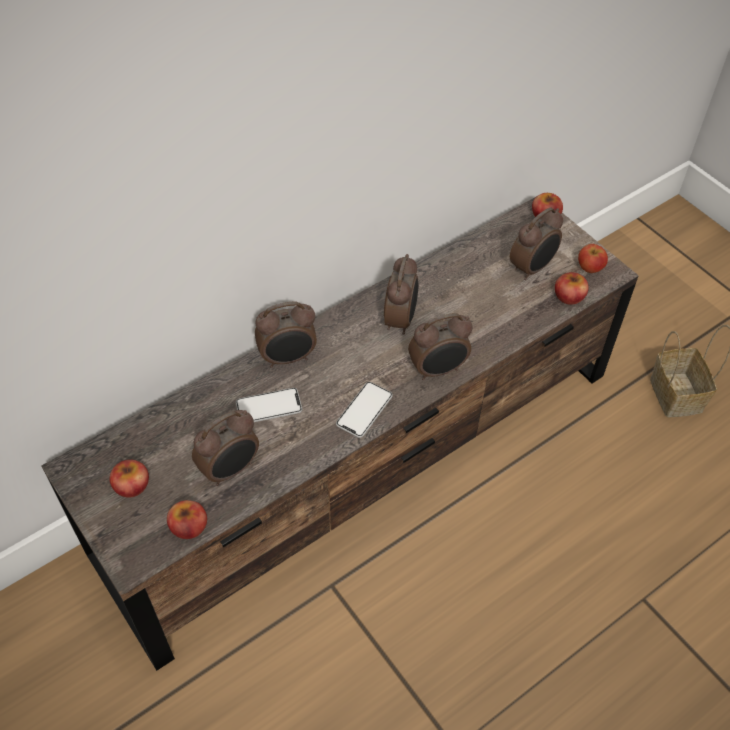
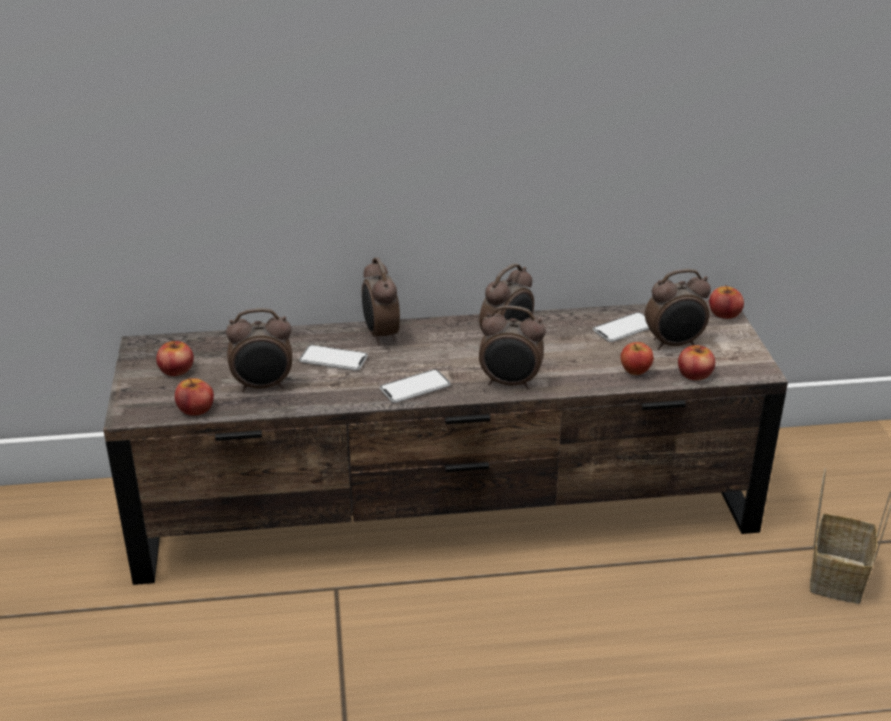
camera: 30 degrees right, 20 degrees down
(288, 358) = (380, 335): alarm clock -> alarm clock turned 60 degrees clockwise
(482, 265) = (624, 328): none -> phone
(590, 268) = (737, 361): apple -> apple (635, 371)

